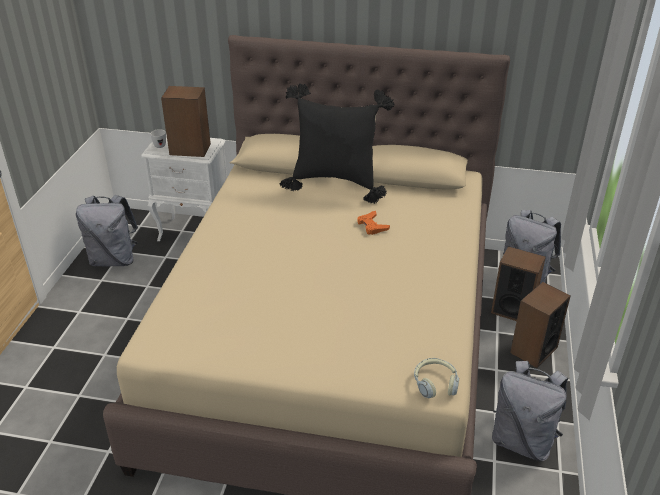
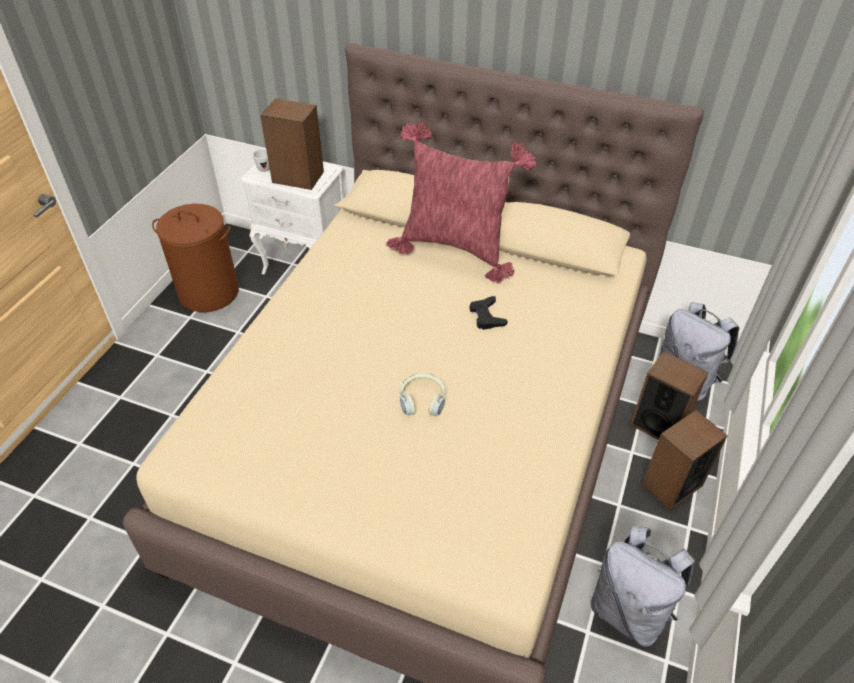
camera: 10 degrees right, 10 degrees up
(114, 259) = (209, 292): grey backpack -> brown laundry basket
(335, 189) = (455, 255): black pillow -> red pillow
(372, 226) = (486, 316): orange game controller -> black game controller
(435, 383) = (507, 569): headphones -> headphones (422, 400)

